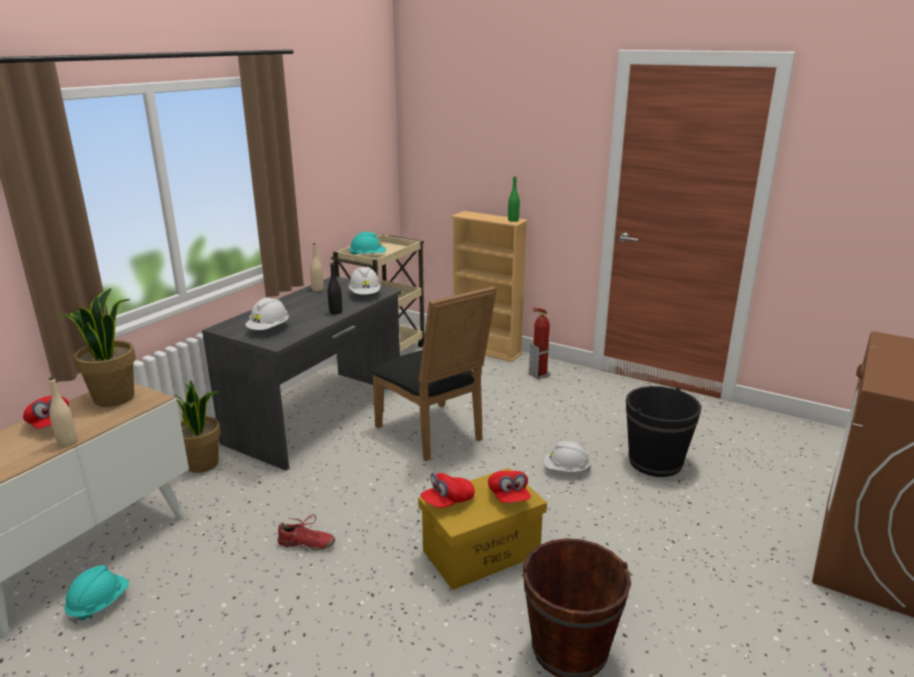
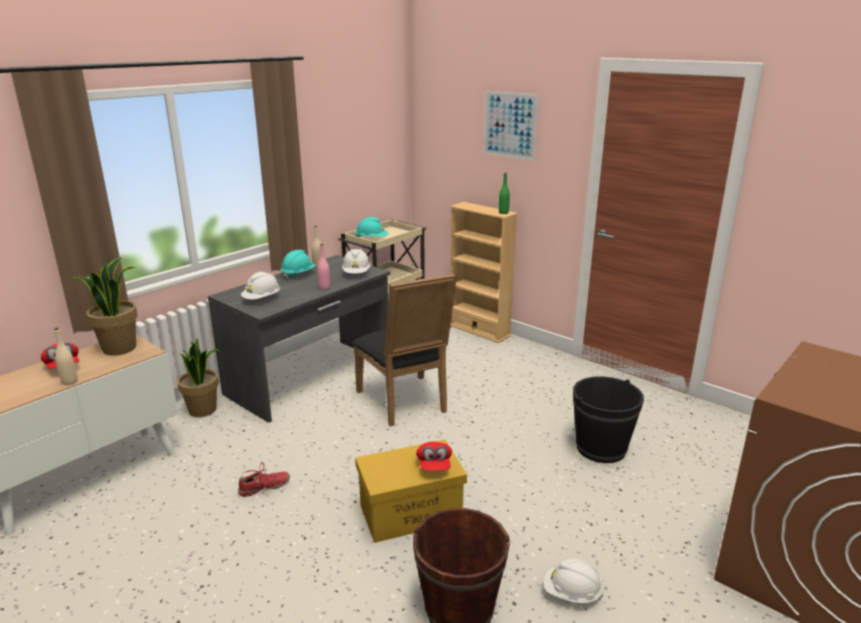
camera: 10 degrees right, 0 degrees up
(99, 604) = (86, 517): turquoise hard hat -> turquoise hard hat (298, 274)
(306, 544) = (264, 488): red shoe -> red shoe turned 45 degrees counterclockwise
(336, 312) = (324, 288): black bottle -> pink bottle
(447, 501) = (379, 464): red cap -> none
(516, 125) = (510, 125): none -> picture
(539, 374) = (519, 357): fire extinguisher -> none
(566, 470) = (513, 447): white hard hat -> white hard hat (571, 594)

